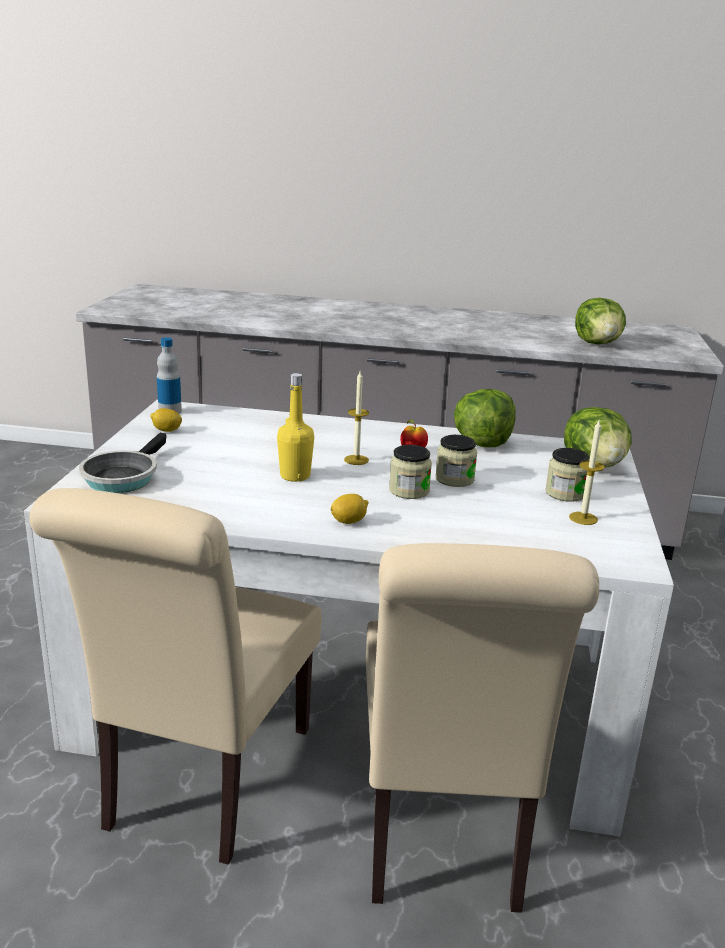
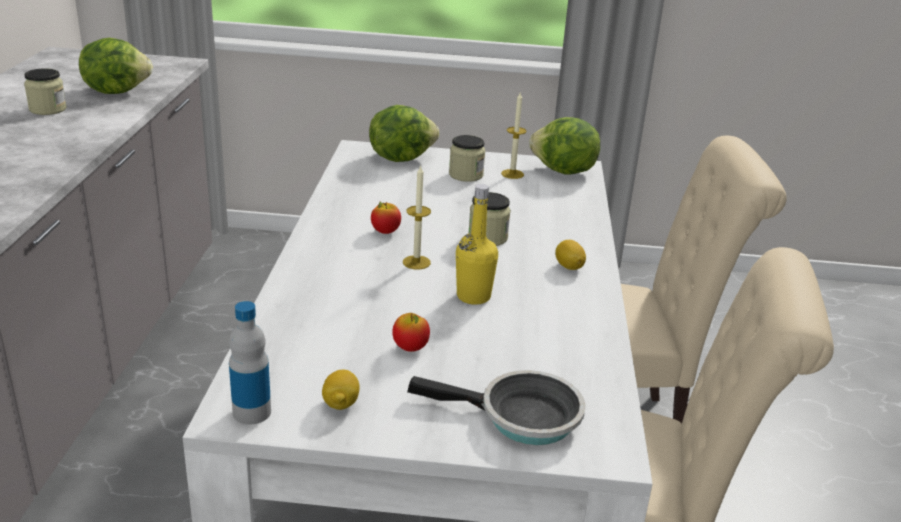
camera: 95 degrees left, 5 degrees up
(223, 451) = (410, 348): none -> apple
(454, 479) = (452, 216): jar -> jar (48, 109)
(482, 443) = (353, 197): lettuce -> lettuce (563, 172)

